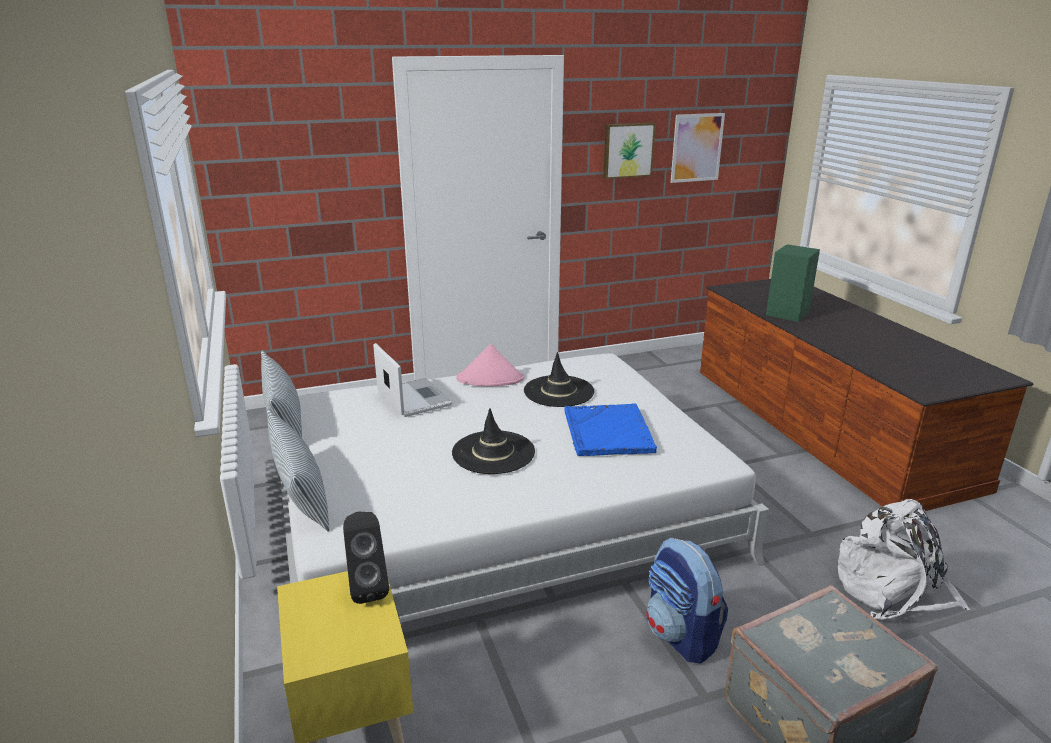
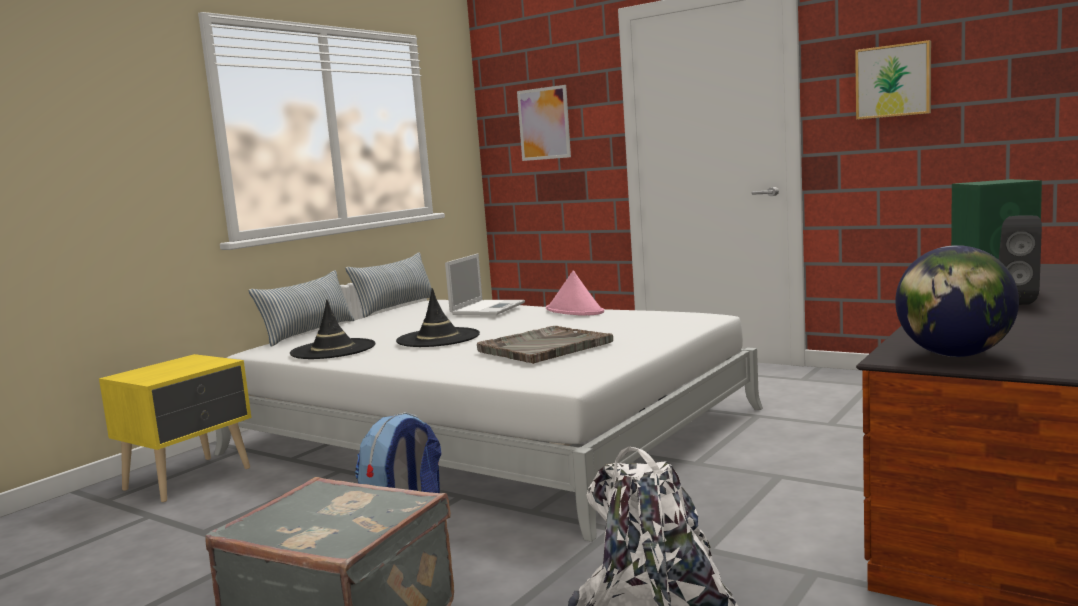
camera: 55 degrees right, 15 degrees down
(367, 588) = (210, 364): black speaker -> black speaker (1020, 303)
(558, 391) = (594, 324): black hat -> black hat (333, 350)
(608, 432) = (544, 347): blue tray -> grey tray
(697, 147) = (1015, 69): picture -> picture (544, 123)
(933, 383) = (955, 355): none -> globe

